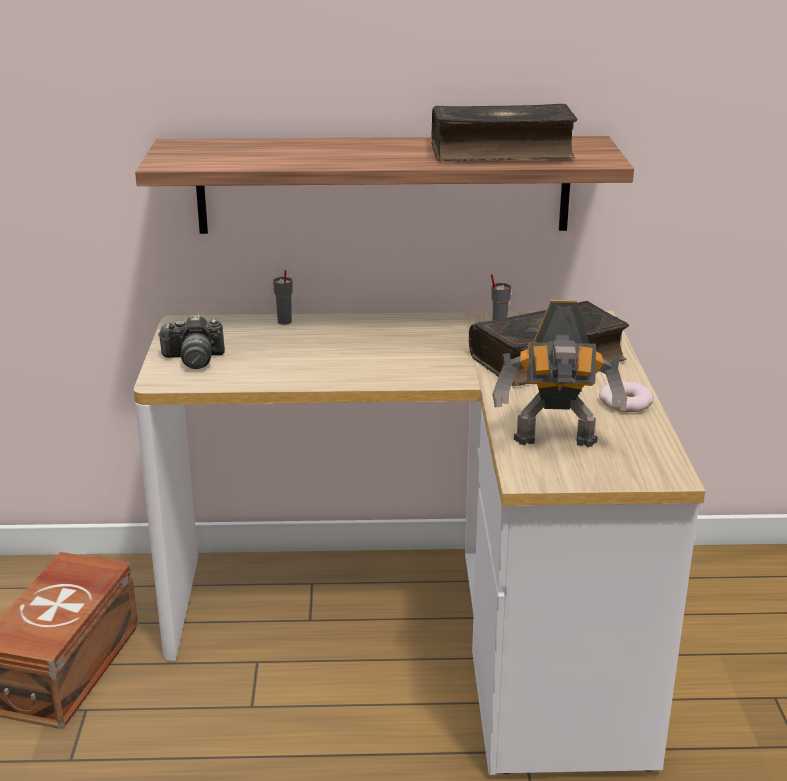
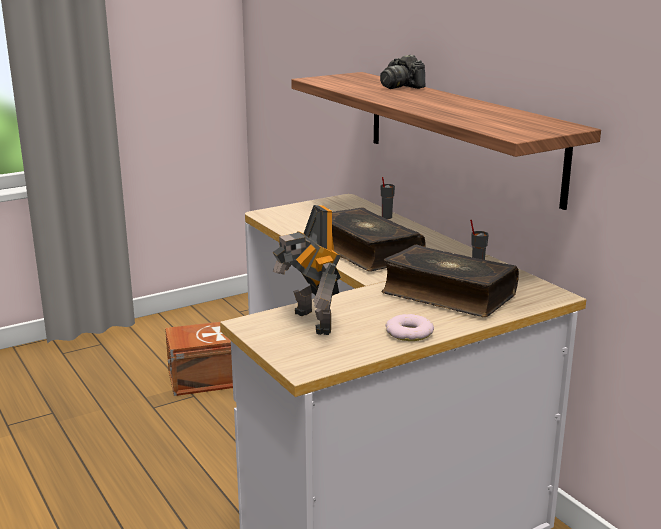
camera: 60 degrees right, 5 degrees down
(194, 359) = (301, 212): camera -> camera (400, 86)
(501, 152) = (482, 115): book -> book (366, 252)

